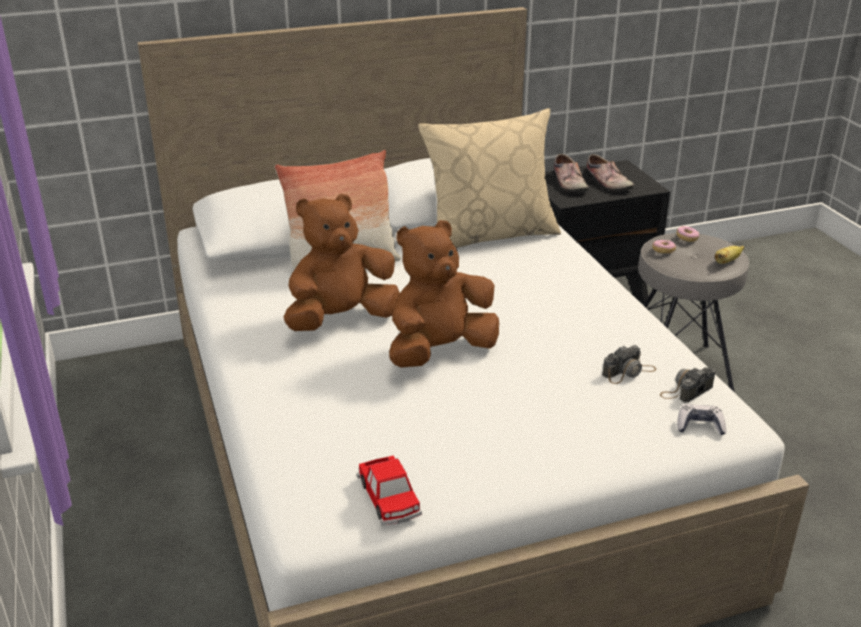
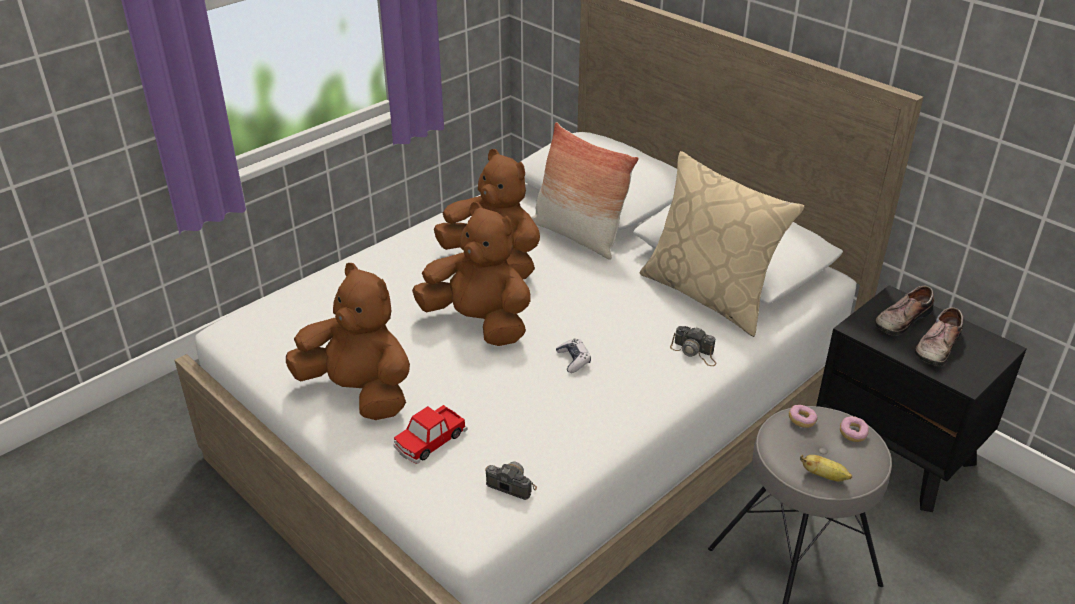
camera: 65 degrees right, 5 degrees up
(389, 498) = (274, 352): toy car -> toy car (430, 440)
(505, 448) = (359, 392): none -> brown plush toy
(629, 372) = (516, 438): camera -> camera (694, 352)
(700, 426) = (452, 501): game controller -> game controller (573, 360)

